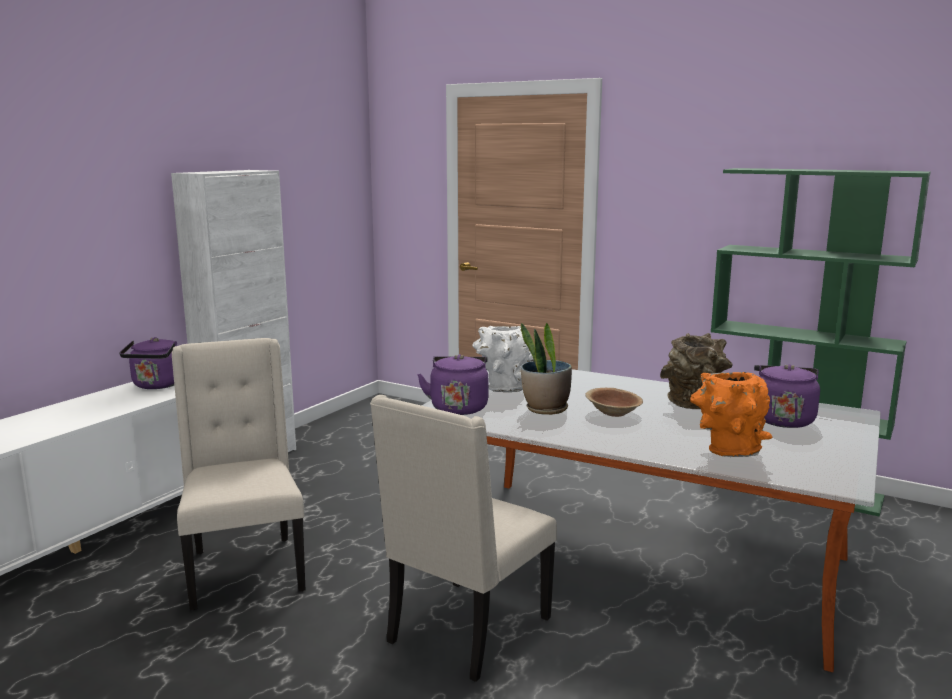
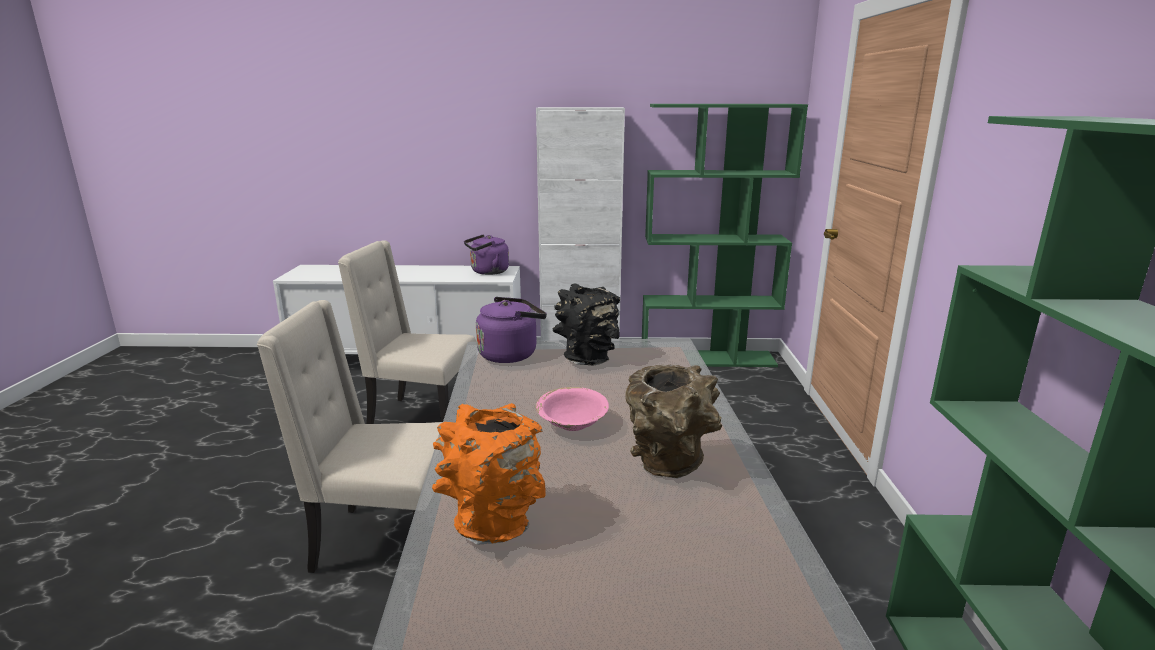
camera: 60 degrees right, 5 degrees up
(245, 570) = (420, 418): beige chair -> beige chair turned 120 degrees counterclockwise
(348, 416) = (708, 359): none -> green bookcase
(502, 389) = (587, 358): white vase -> black vase
(545, 409) = (546, 389): potted plant -> none
(613, 413) = (572, 424): brown bowl -> pink bowl
(781, 419) = (685, 551): purple kettle -> none

